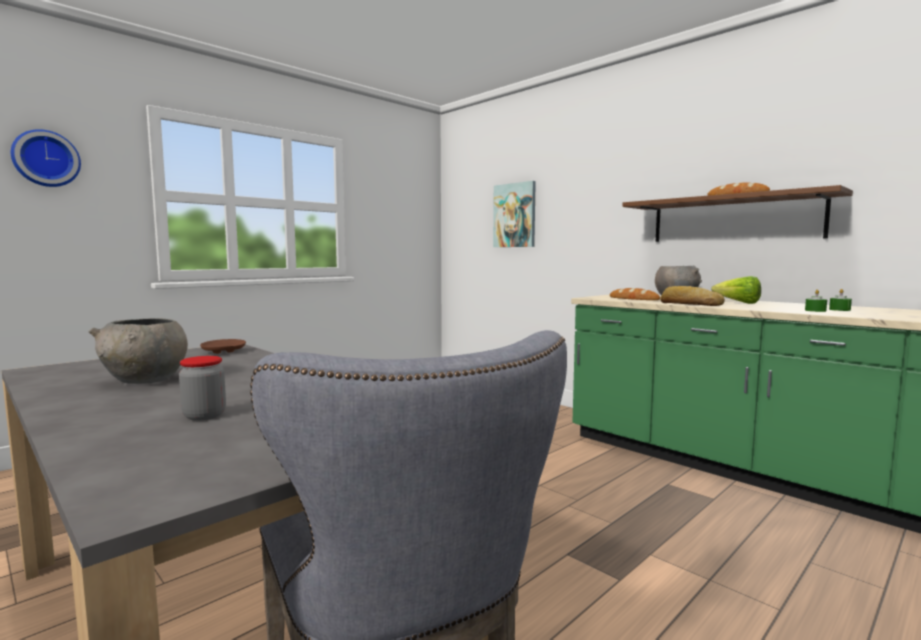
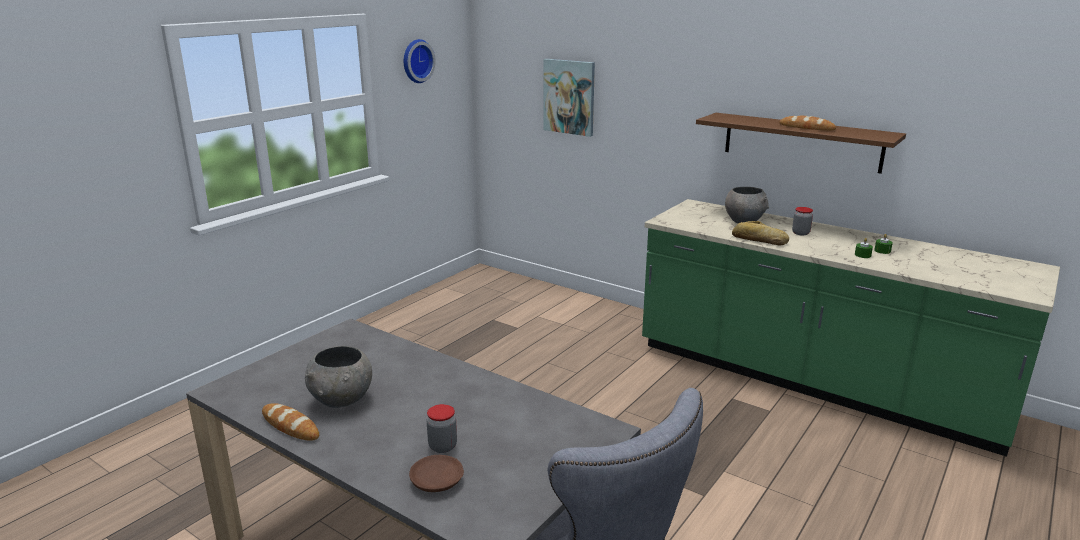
camera: 10 degrees left, 15 degrees up
(46, 159) = (74, 115): wall clock -> wall clock (416, 61)
(223, 352) = (355, 340): brown plate -> brown plate (437, 481)
(633, 299) = (705, 223): bread -> bread (290, 426)
(738, 303) = (800, 233): lettuce -> jar

